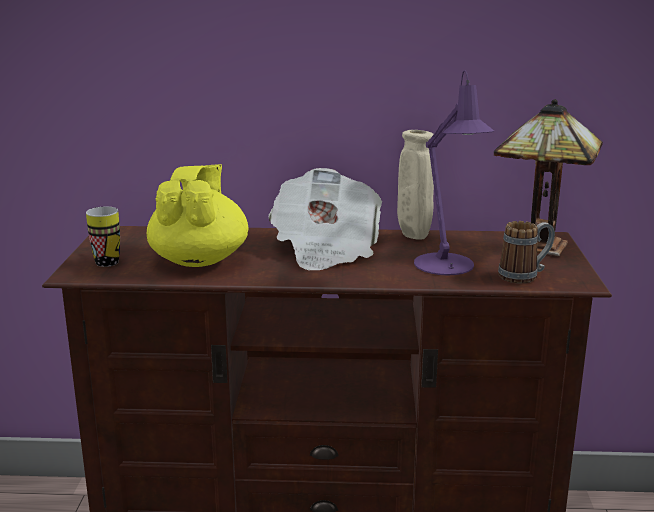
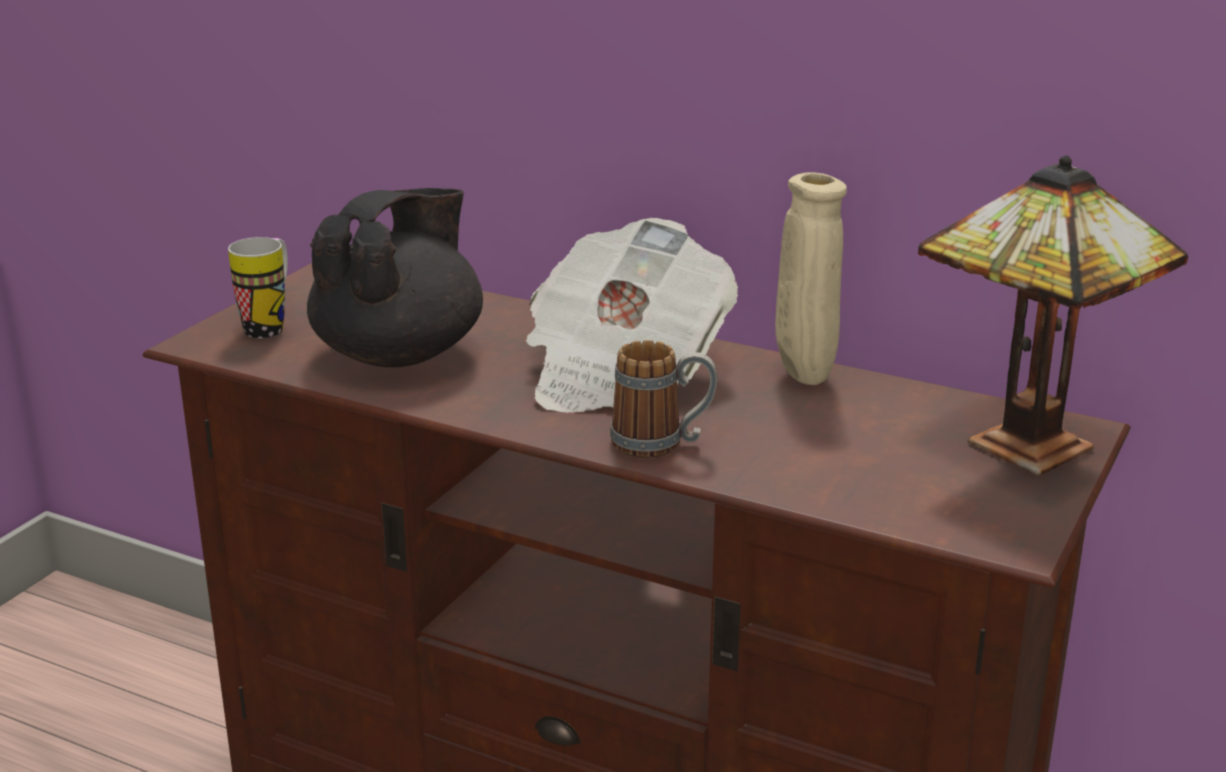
camera: 25 degrees right, 5 degrees up
(199, 260) = (401, 353): yellow teapot -> black teapot
(447, 267) = (794, 454): purple table lamp -> none
(525, 275) = (921, 503): mug -> mug (662, 443)

